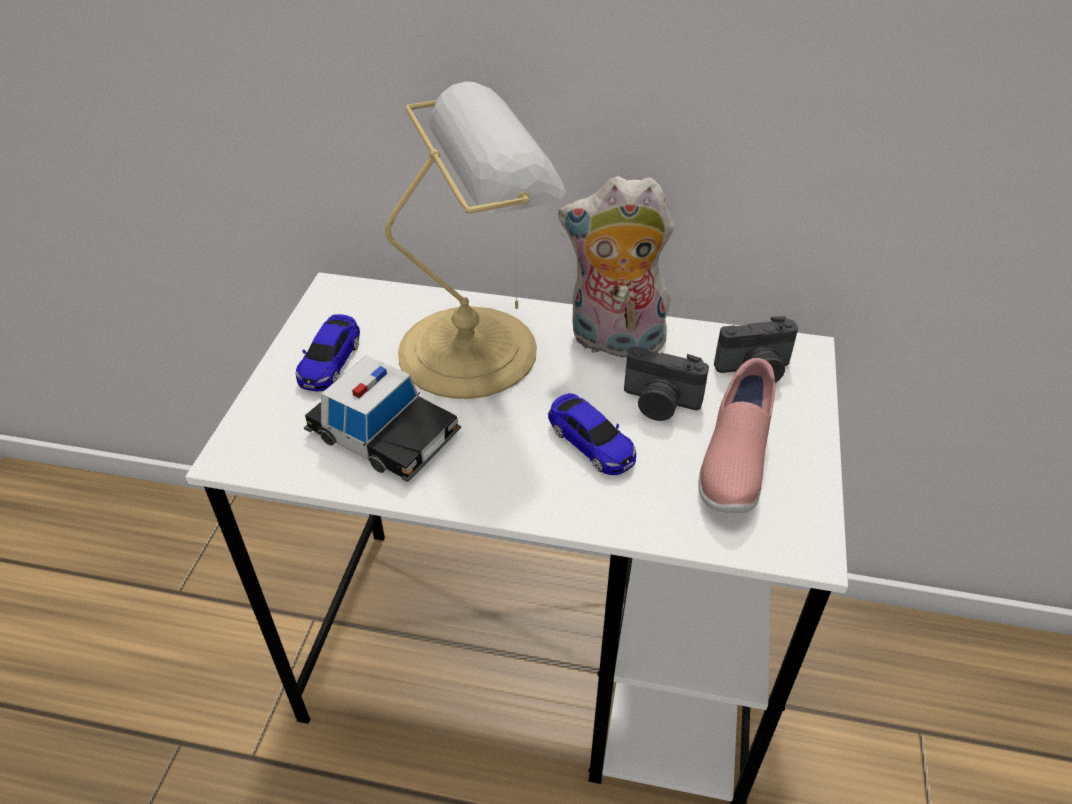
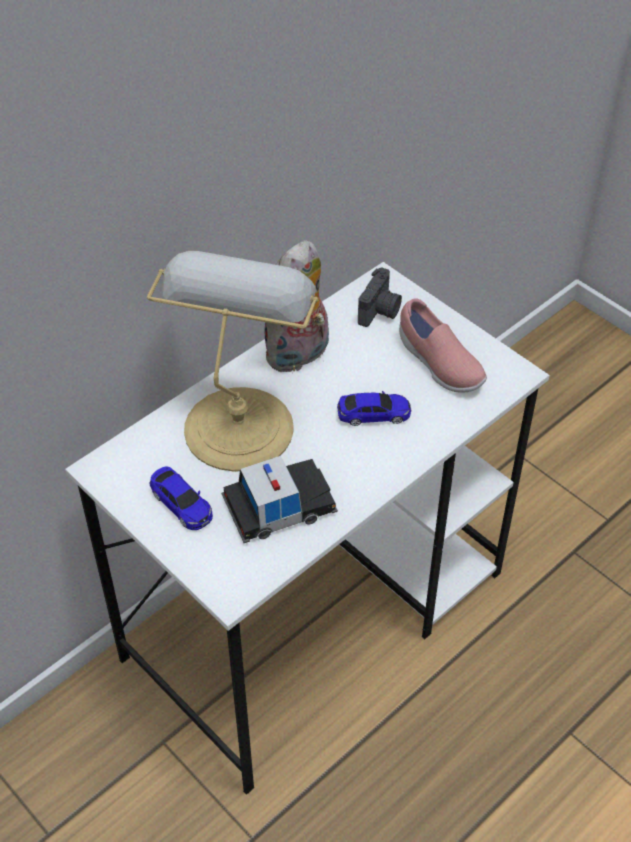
camera: 55 degrees left, 5 degrees up
(659, 403) = (369, 367): camera -> none

